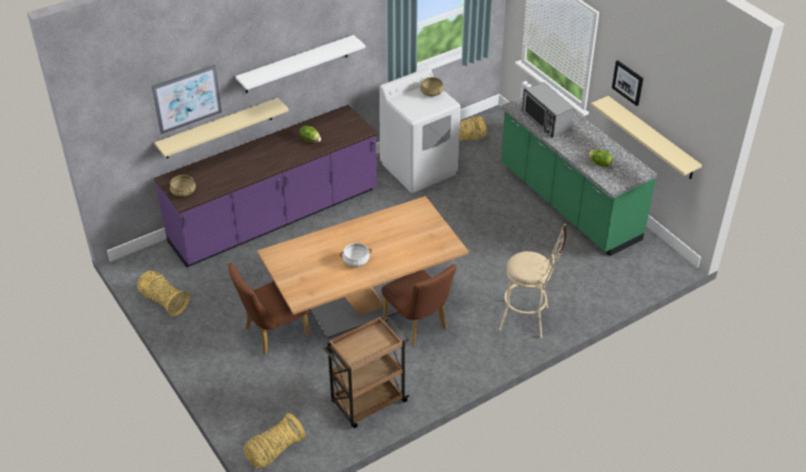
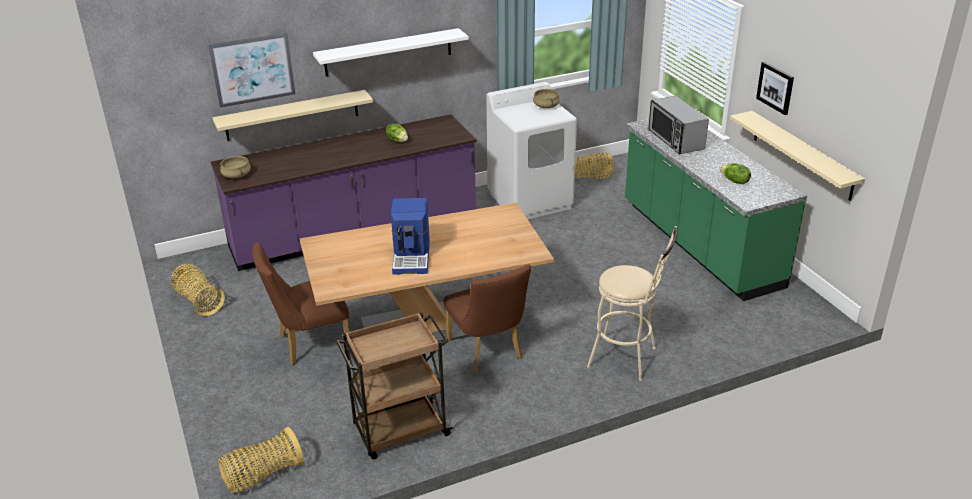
camera: 10 degrees right, 10 degrees down
(356, 260) = (412, 257): white cooking pot -> coffee machine

